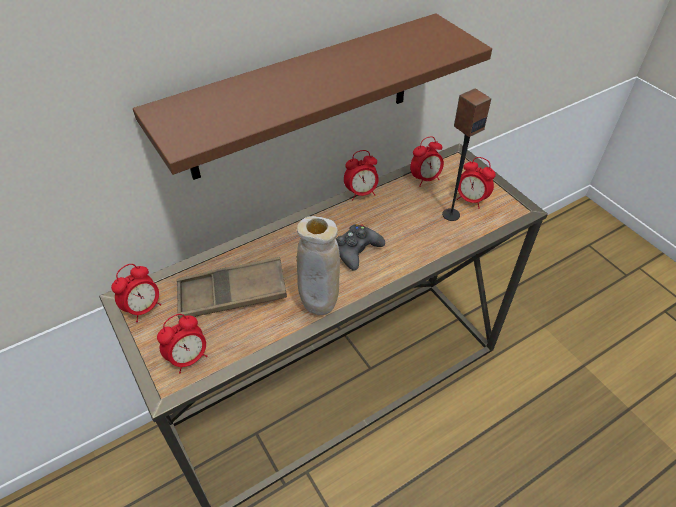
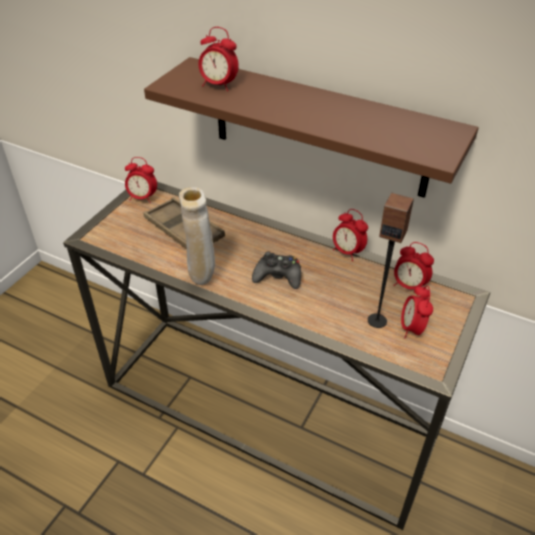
camera: 60 degrees right, 5 degrees down
(189, 358) = (116, 236): alarm clock -> alarm clock (219, 85)

